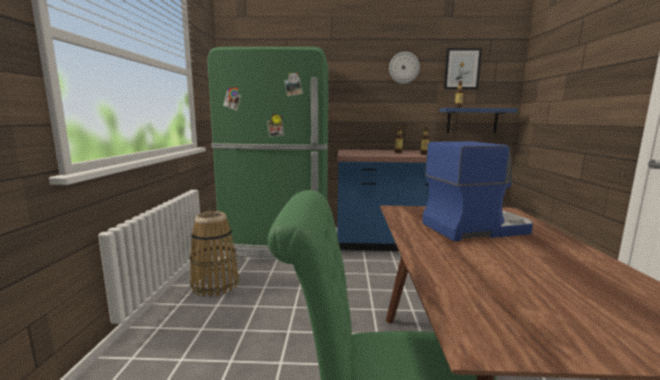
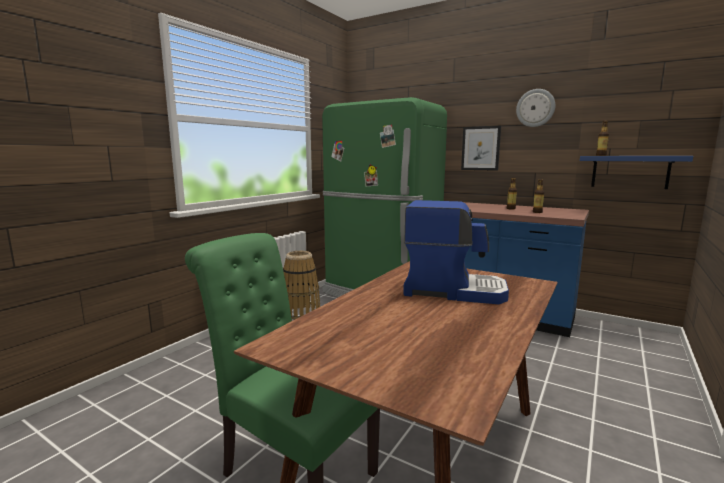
camera: 30 degrees right, 0 degrees up
(462, 69) = (616, 104): picture -> picture (480, 148)

